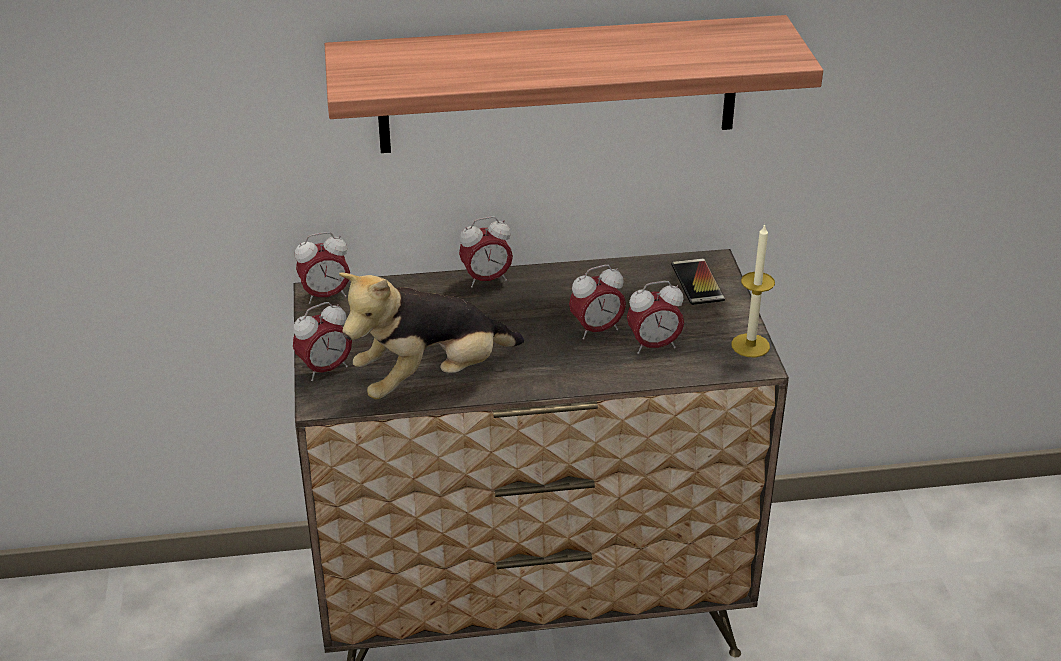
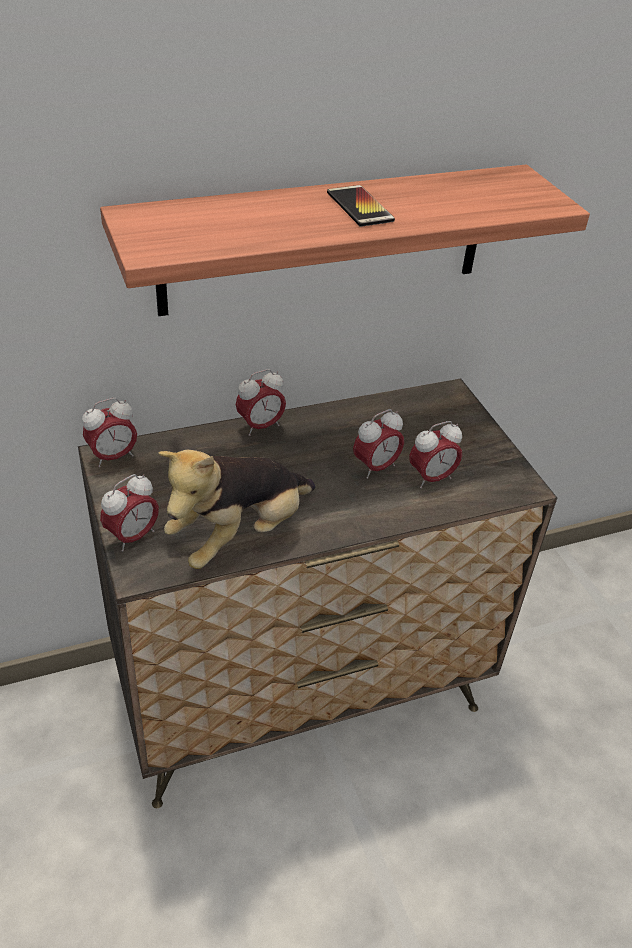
camera: 15 degrees left, 5 degrees up
(697, 282) = (446, 412): phone -> phone (359, 207)
(750, 345) = (513, 469): candle -> none

